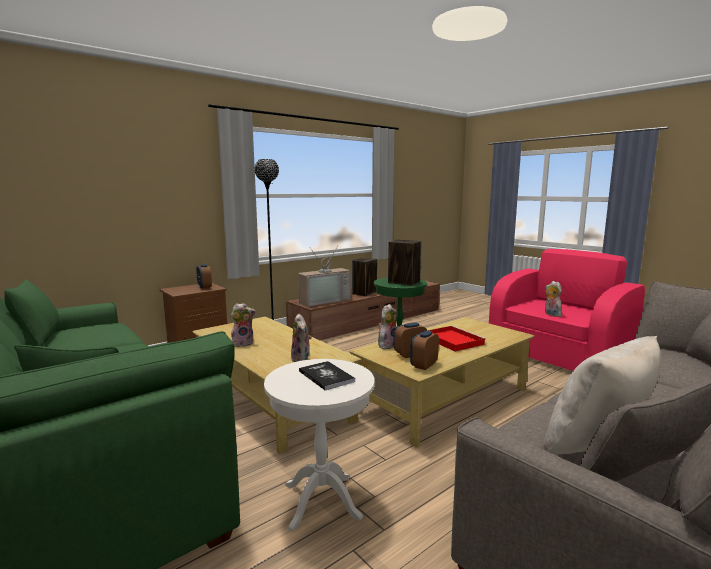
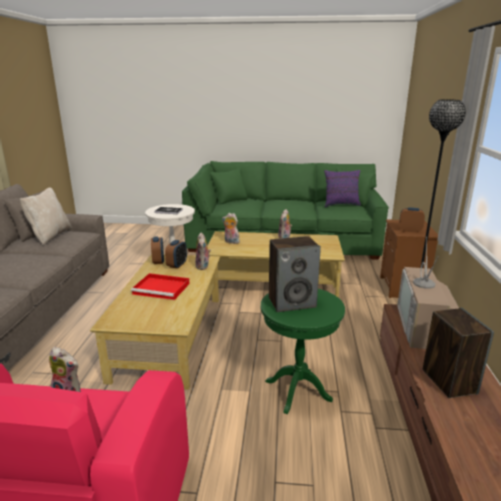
camera: 135 degrees right, 10 degrees up
(73, 334) = (341, 205): none -> purple pillow

